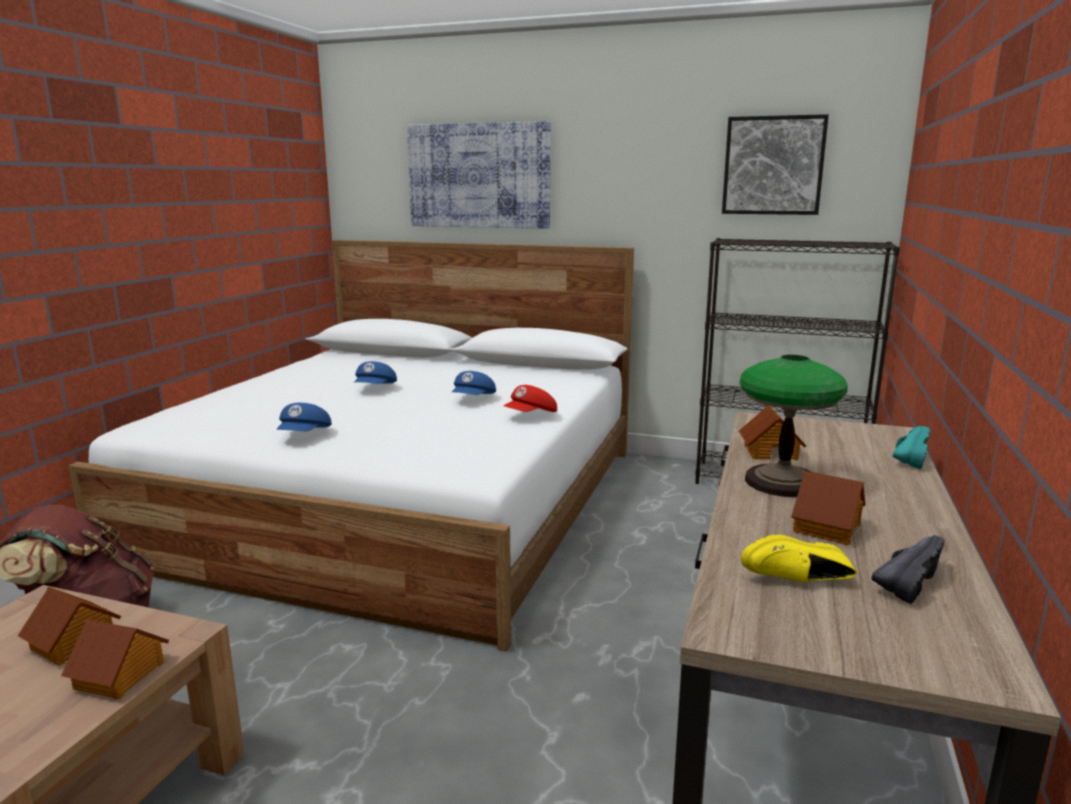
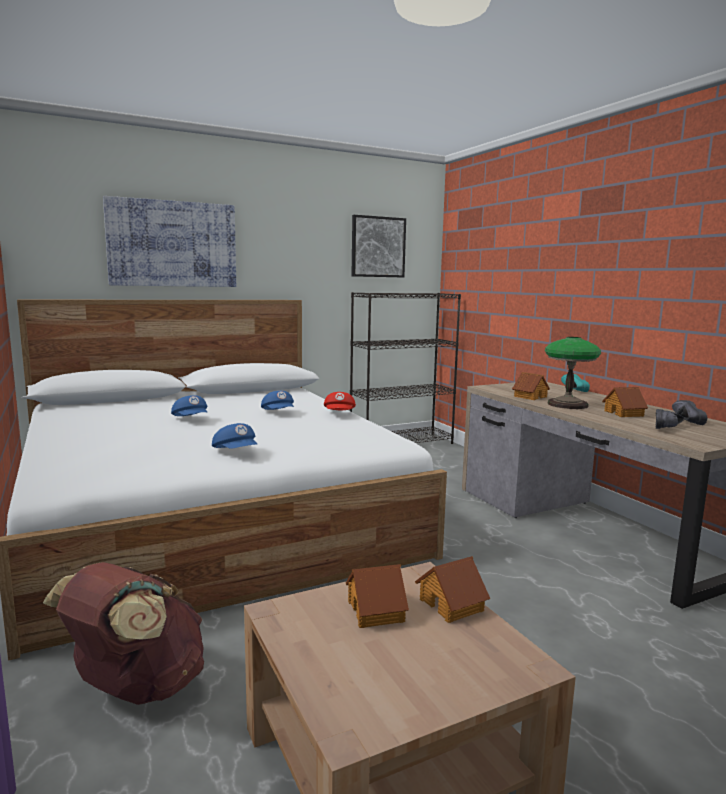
camera: 45 degrees left, 5 degrees down
(799, 582) = (668, 428): yellow shoe -> black shoe

